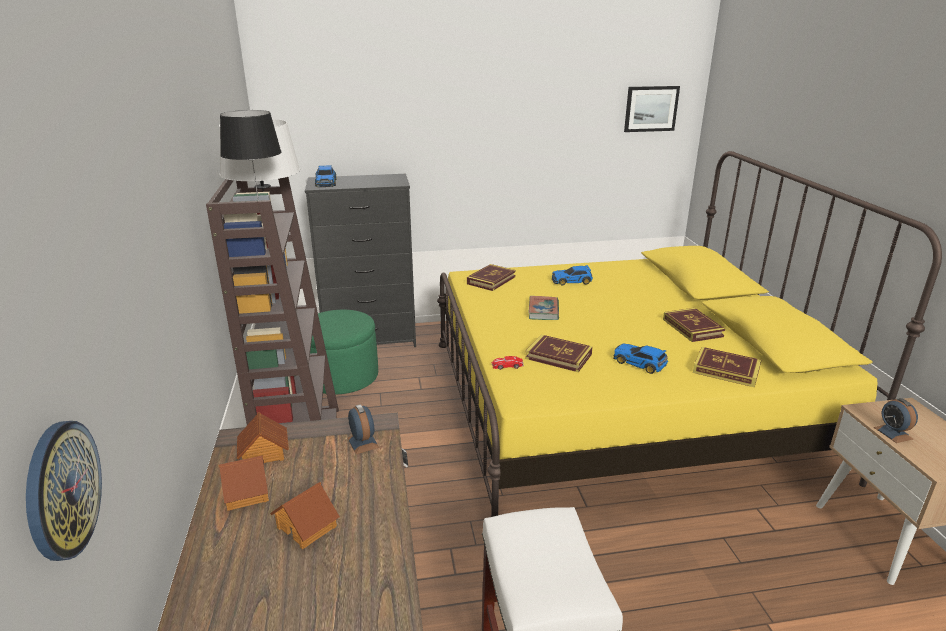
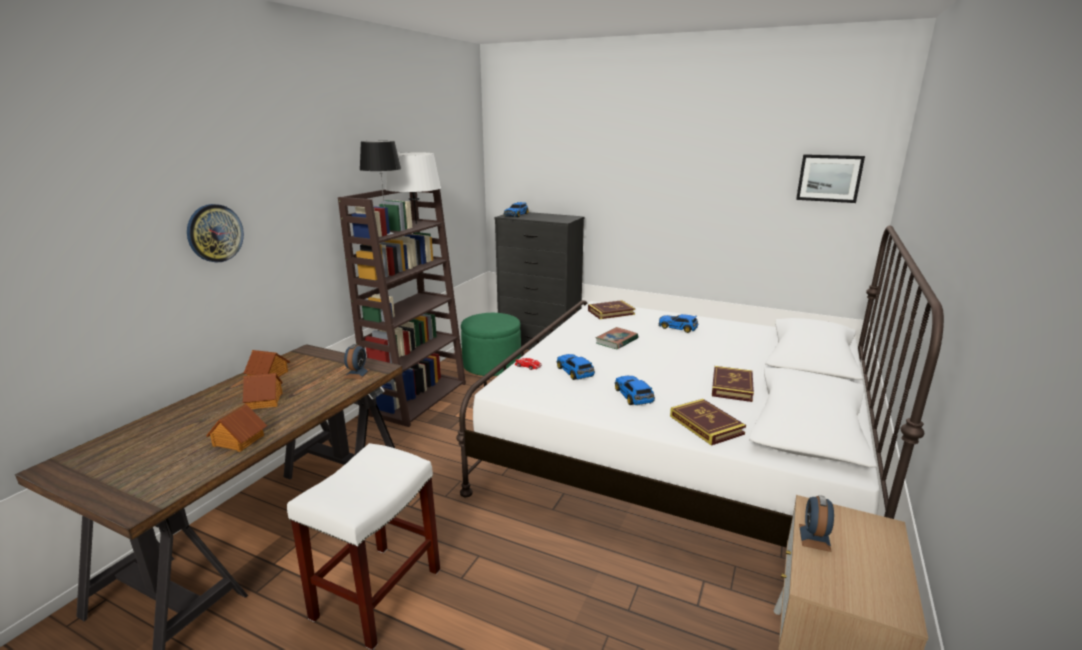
camera: 35 degrees right, 5 degrees down
(62, 489) = (66, 294): wall clock -> wall clock (214, 233)
(263, 453) = (305, 361): toy house -> toy house (238, 441)
(558, 356) = (575, 372): book -> toy car
(617, 403) = (677, 451): yellow bed -> white bed

